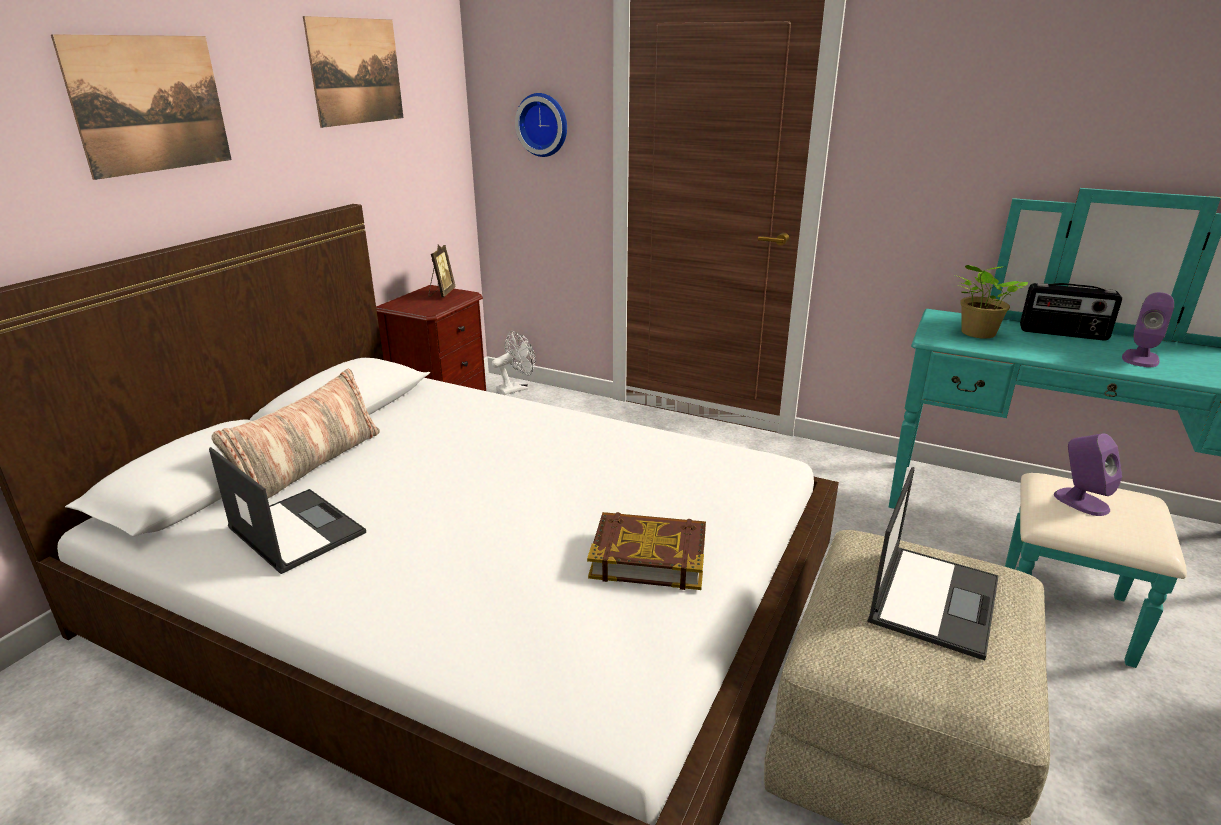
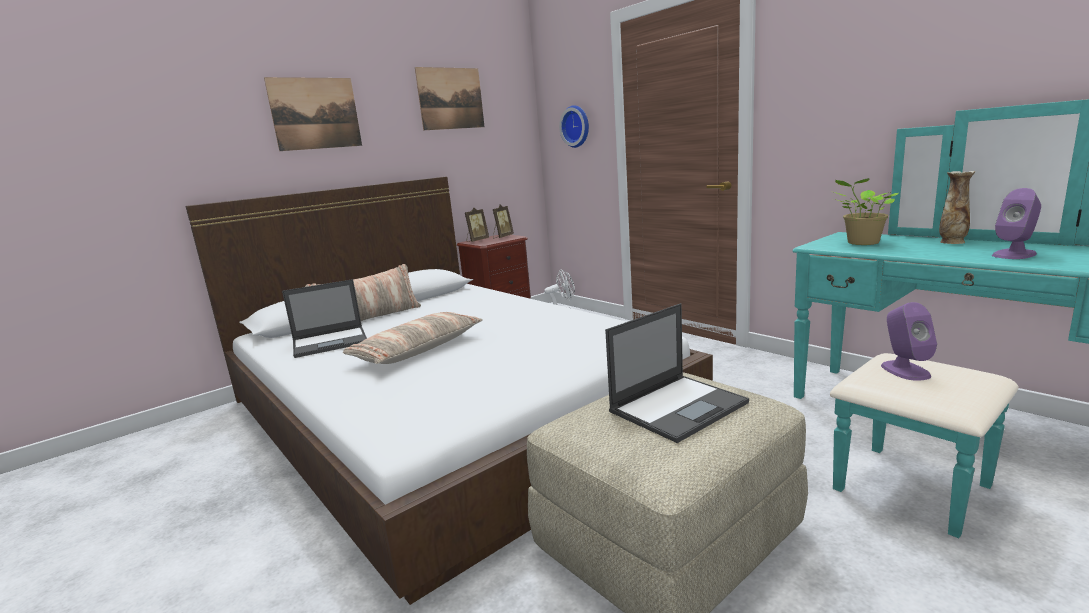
camera: 25 degrees right, 10 degrees down
(295, 530) = (331, 342): laptop -> laptop turned 90 degrees clockwise
(406, 302) = (477, 241): none -> picture frame
(471, 531) = (417, 349): none -> pillow
(649, 557) = (506, 369): book -> none
(1063, 334) = (952, 242): radio -> vase

